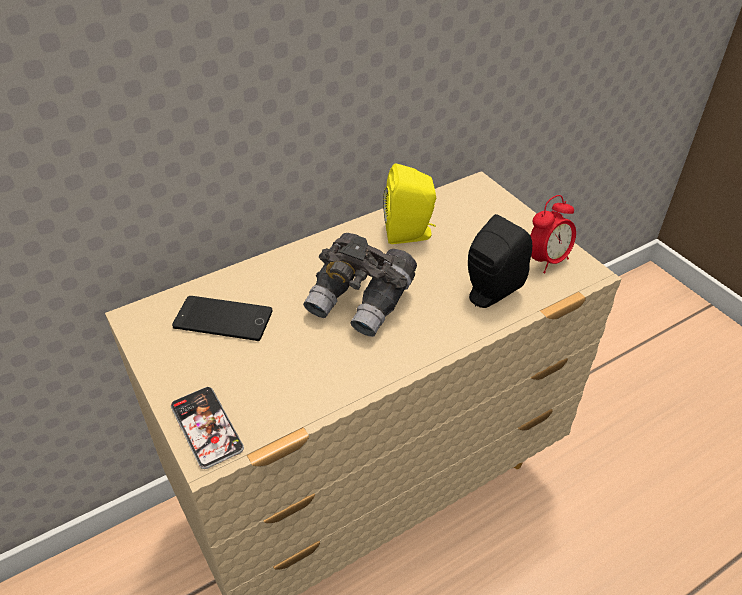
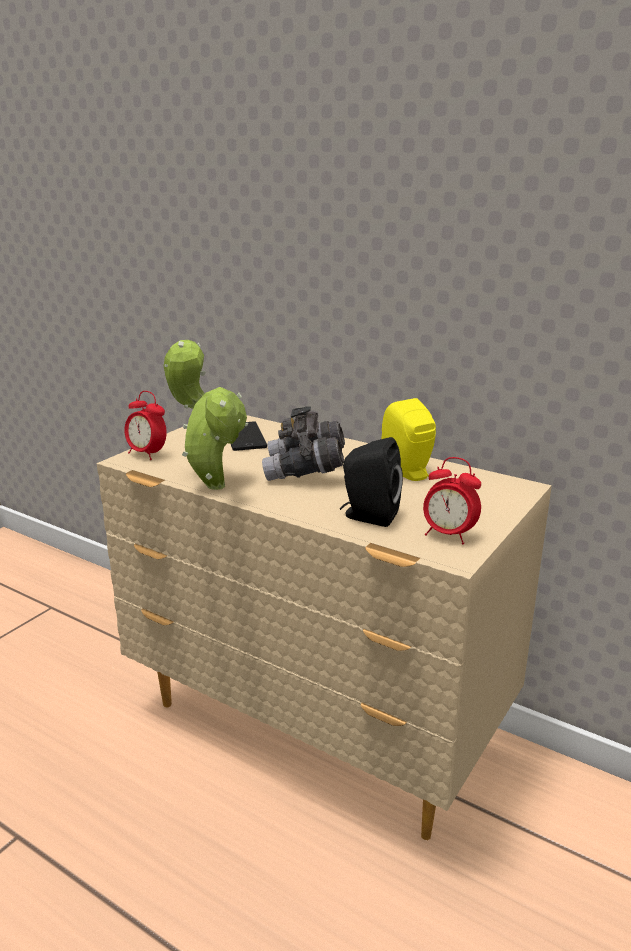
camera: 65 degrees right, 20 degrees down
(206, 427) = (147, 454): phone -> alarm clock
(345, 386) = (211, 484): none -> potted plant

